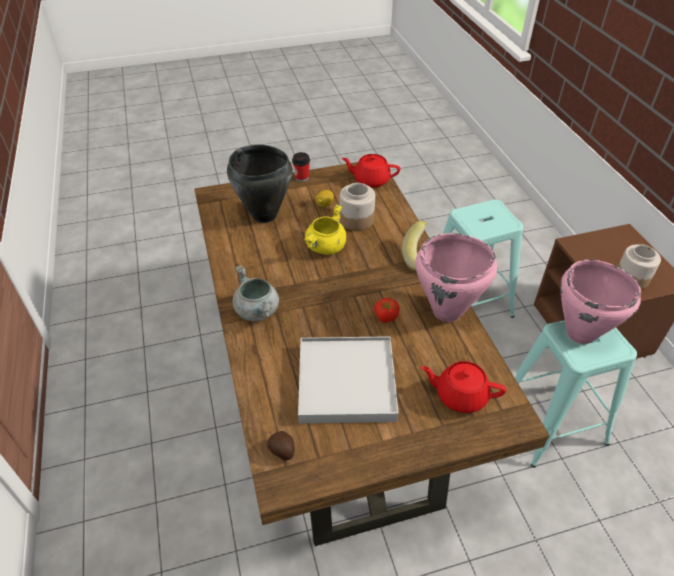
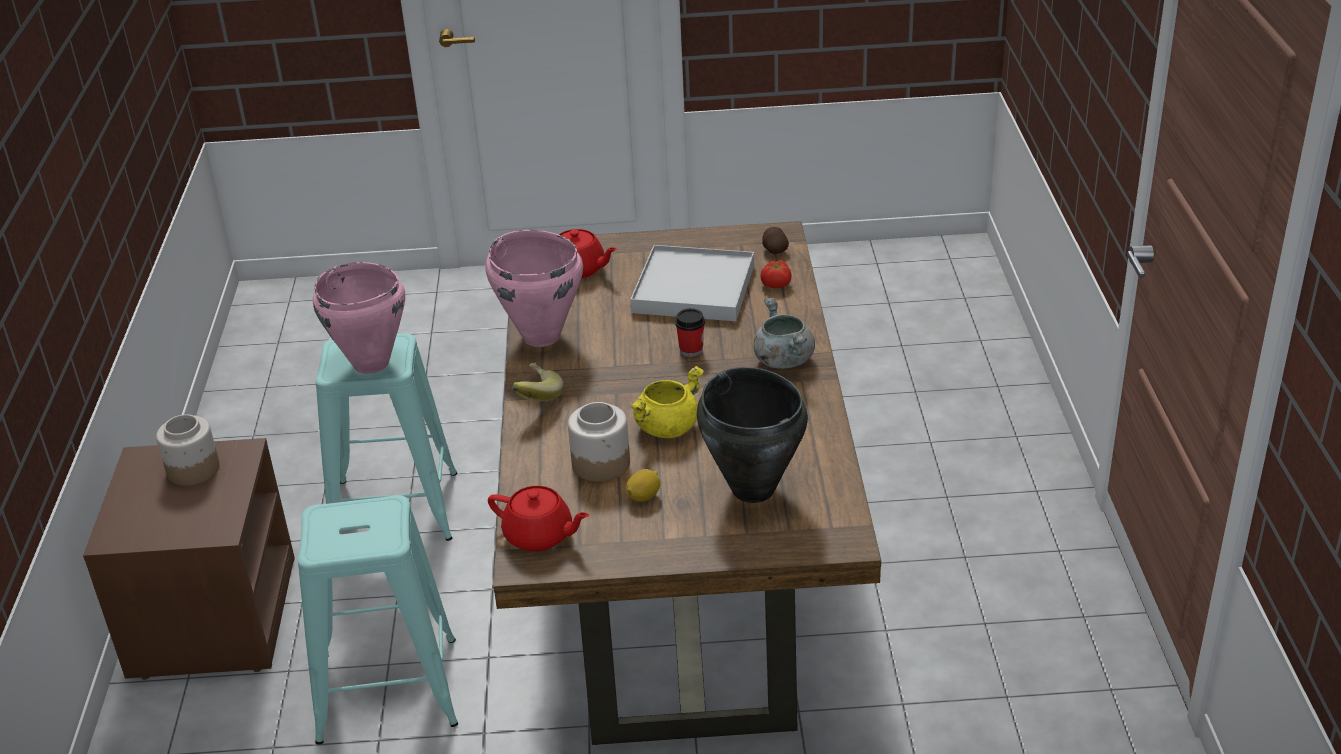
camera: 165 degrees left, 10 degrees down
(301, 178) = (668, 557): cup -> cup (691, 350)
(385, 316) = (620, 339): tomato -> tomato (777, 284)

